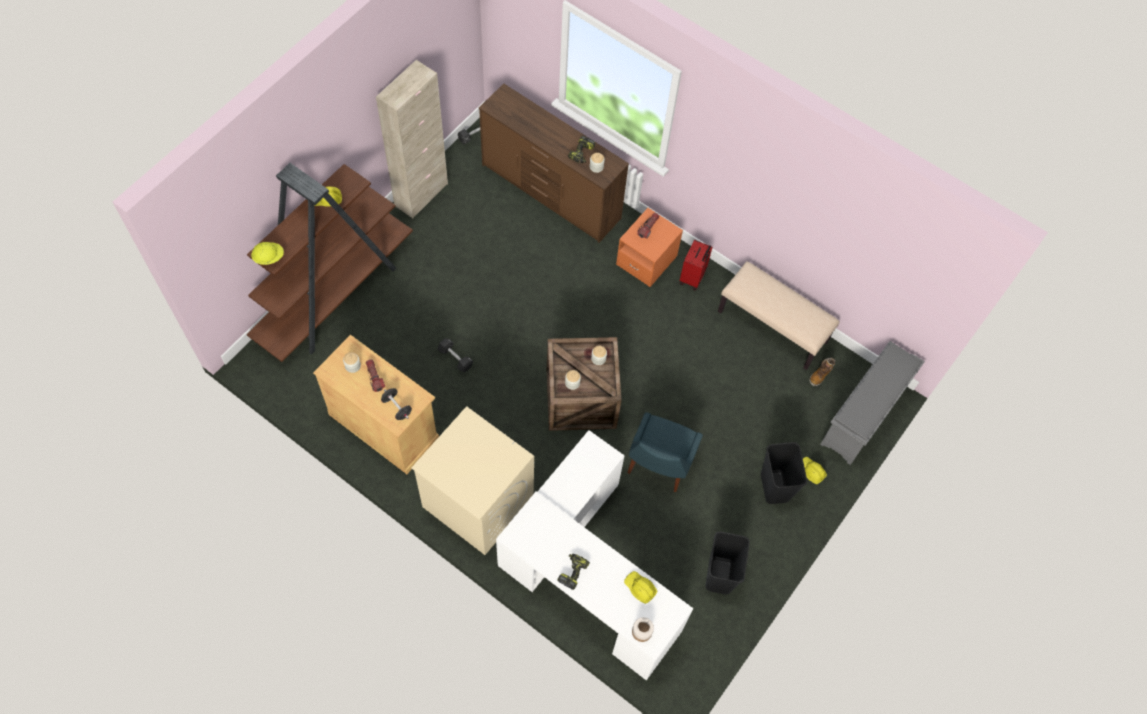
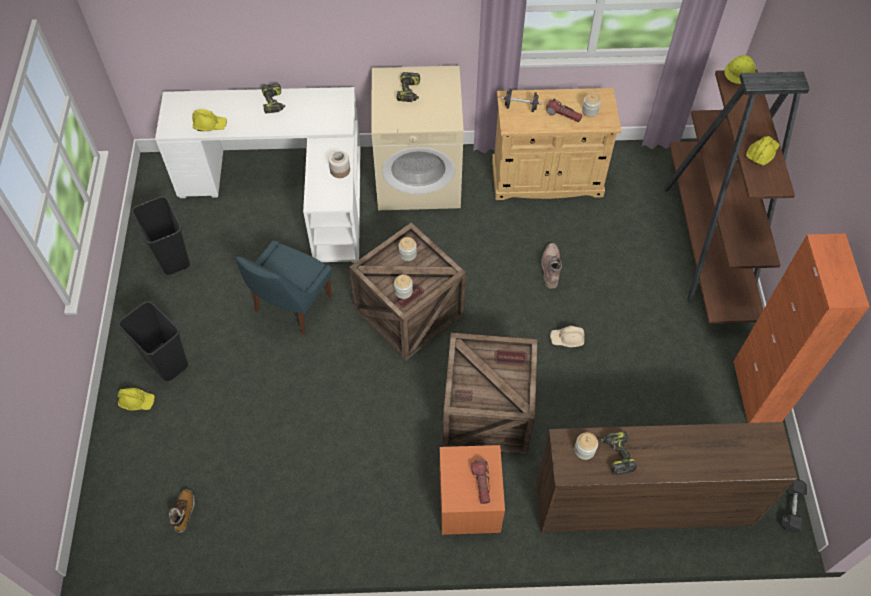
camera: 145 degrees right, 5 degrees down
(421, 195) = (755, 392): beige cabinet -> orange cabinet
(455, 358) = (550, 267): black dumbbell -> brown boot
(473, 471) = (409, 92): none -> power drill
(496, 304) = (567, 339): none -> beige hard hat
(588, 299) = (488, 411): none -> crate
(641, 631) = (187, 101): jar -> jar (340, 170)
(658, 465) = (291, 306): blue chair -> blue chair turned 135 degrees counterclockwise
(693, 277) = (403, 522): red suitcase -> none
(773, 326) = (273, 531): beige bench -> none
(862, 418) = (110, 496): grey shoe rack -> none

